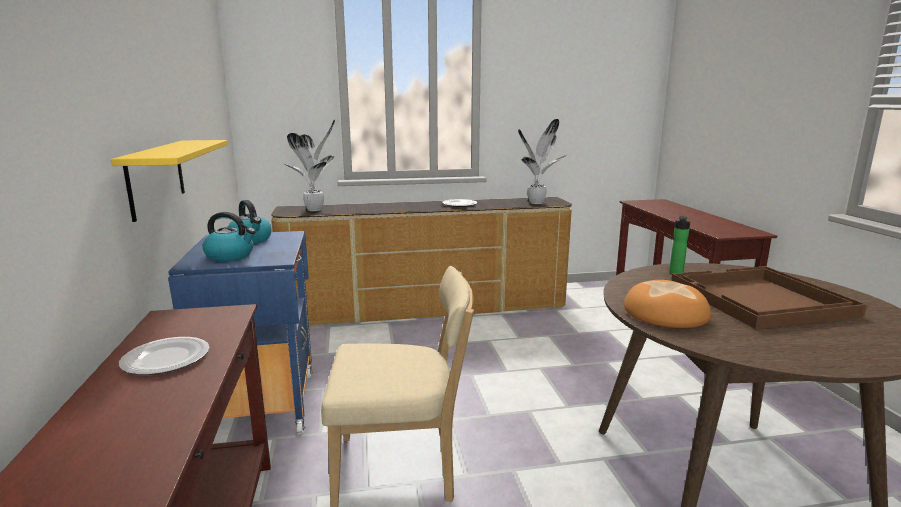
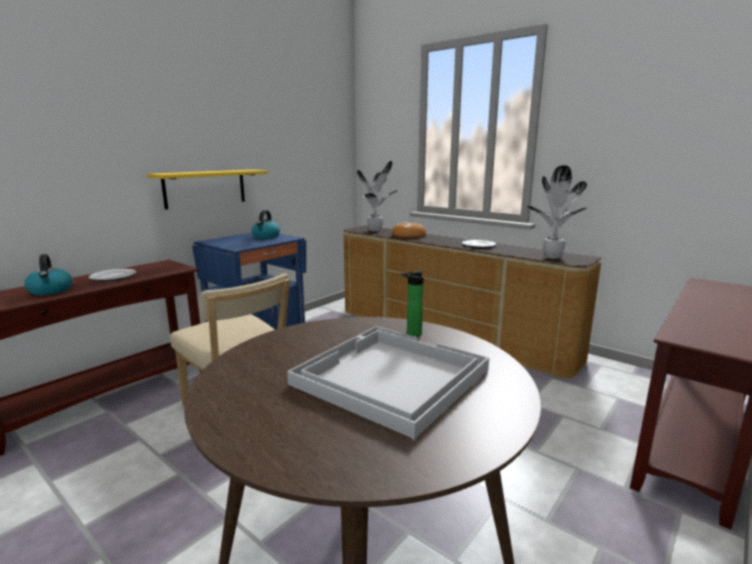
camera: 50 degrees right, 0 degrees up
(230, 256) = (231, 241): kettle -> kettle (51, 291)
(666, 313) = (286, 347): bread -> bread (408, 235)
(759, 299) = (389, 377): brown tray -> white tray

